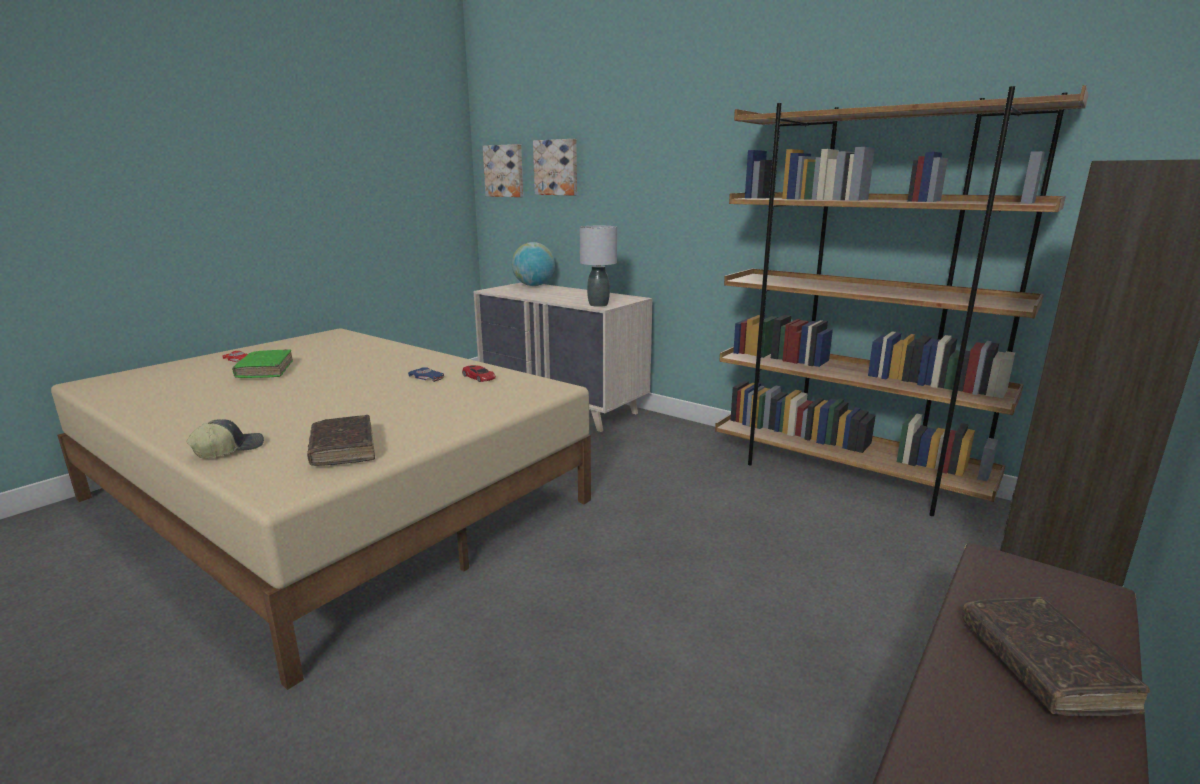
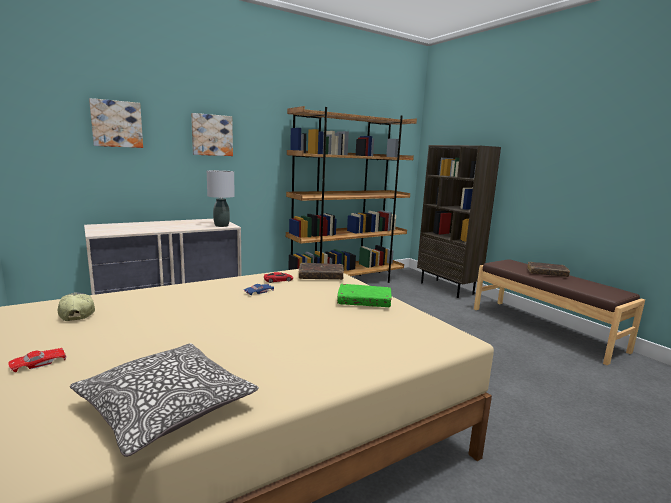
camera: 70 degrees left, 5 degrees down
(157, 399) = (166, 407): none -> pillow
(228, 449) = (374, 358): cap -> cap (76, 314)
(265, 371) = (129, 347): green book -> green book (364, 302)
(343, 449) = (396, 322): brown book -> brown book (321, 276)
(505, 171) = (40, 121): picture -> picture (212, 135)
(534, 285) = (112, 225): globe -> none

